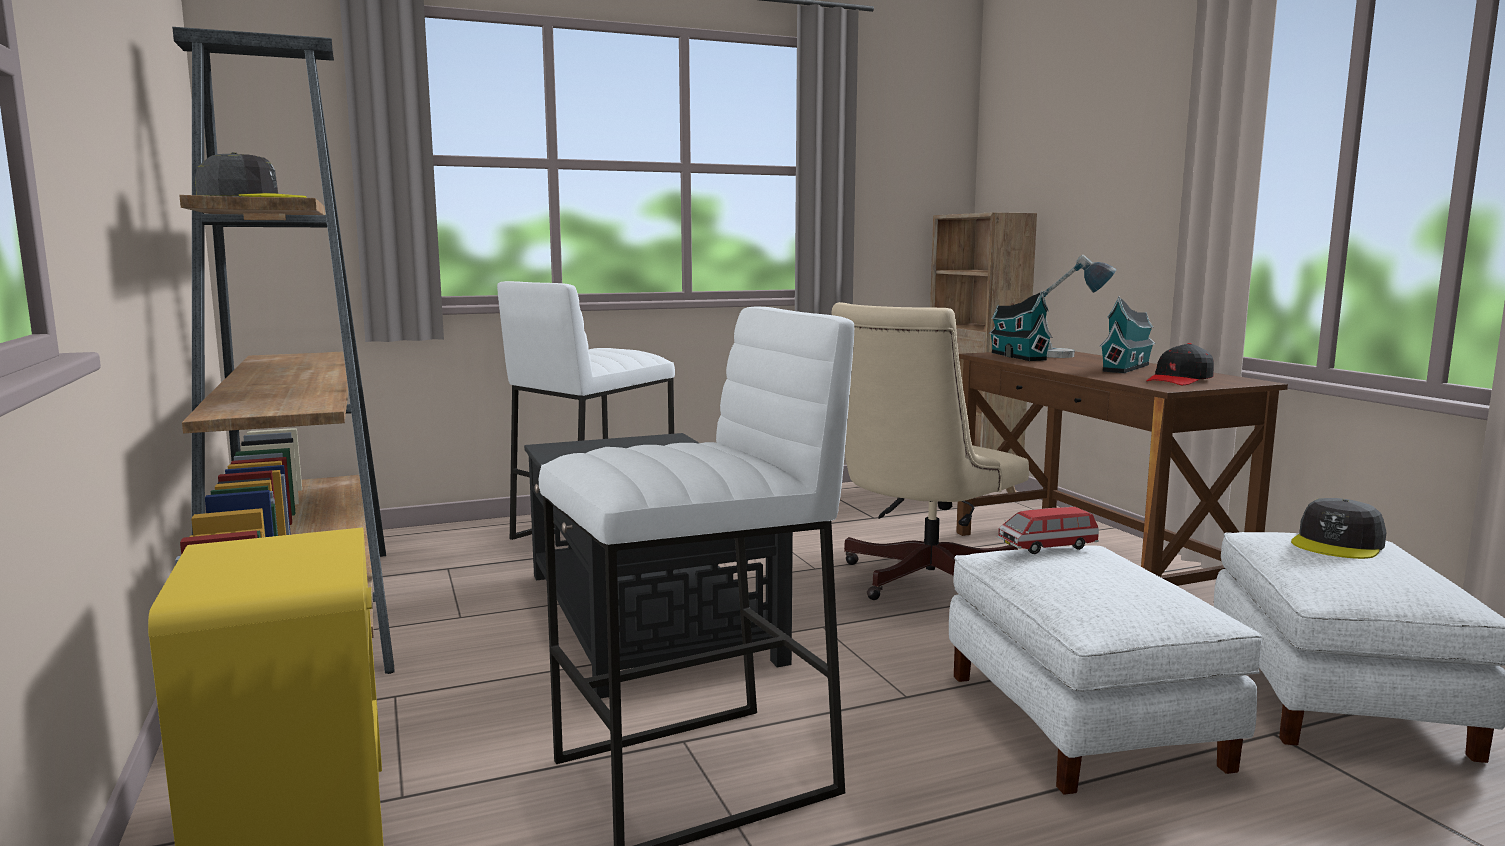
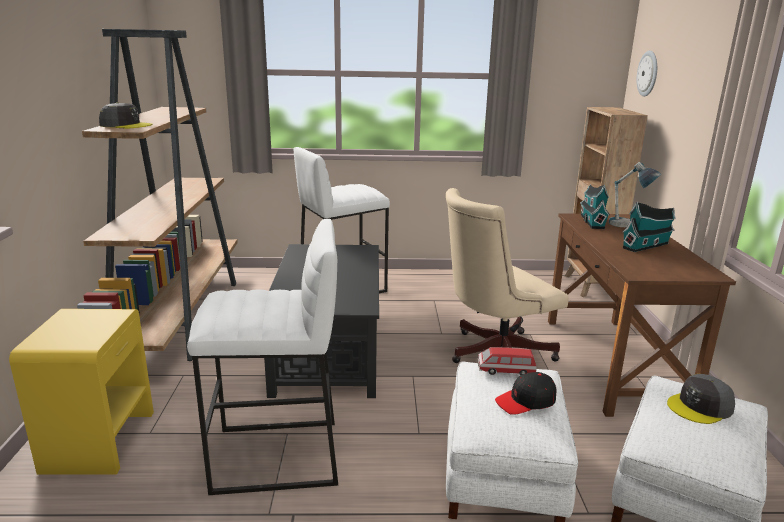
camera: 20 degrees right, 10 degrees up
(1019, 160) = (648, 73): none -> wall clock
(1179, 380) = (660, 266): black cap -> black cap (526, 401)

